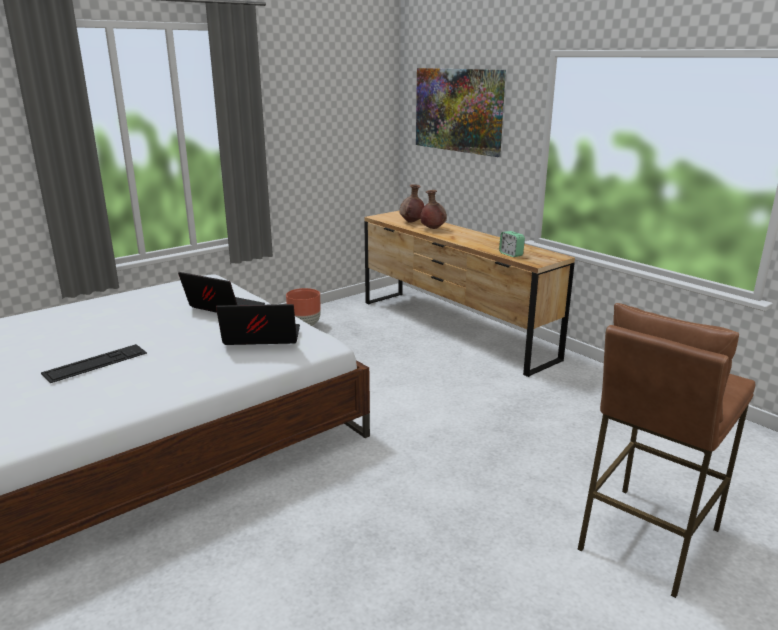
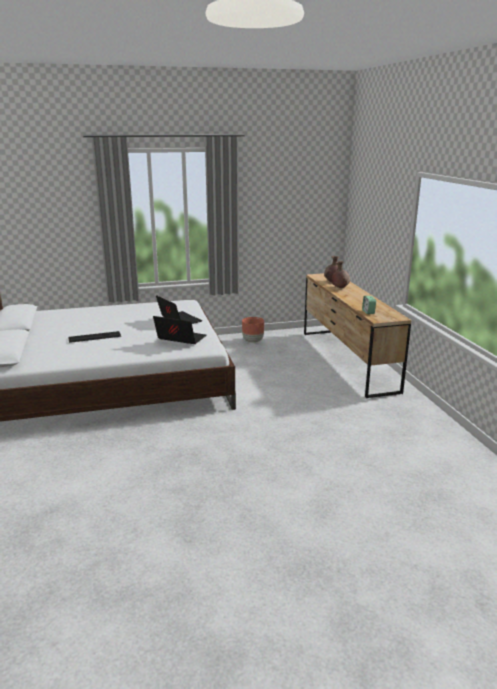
camera: 25 degrees right, 0 degrees up
(458, 110) = (373, 206): picture -> none
(647, 538) = (343, 497): brown stool -> none

